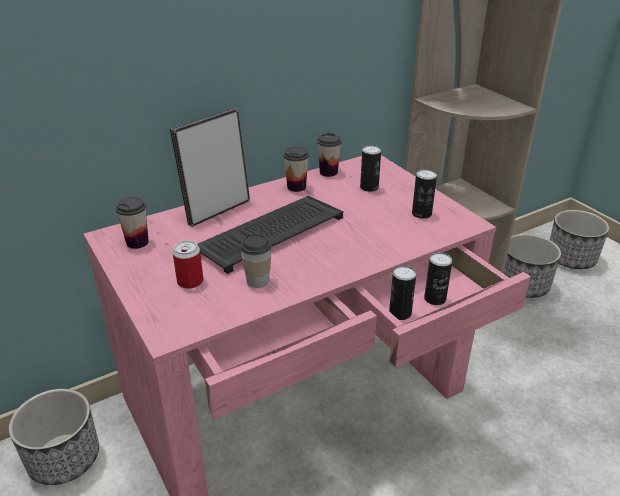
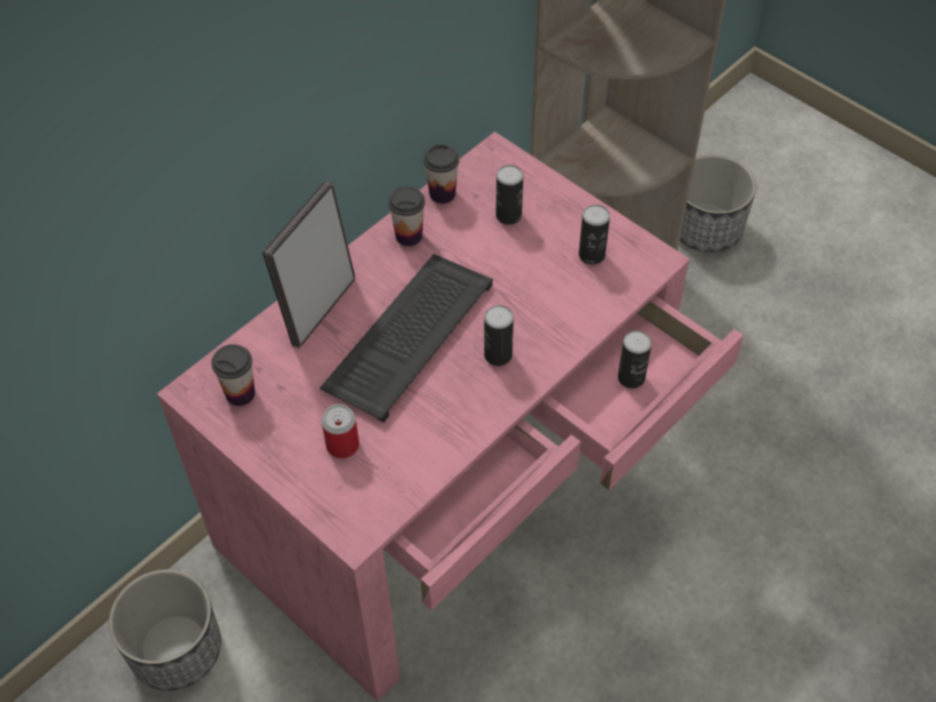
camera: 15 degrees left, 20 degrees up
(258, 280) = (425, 423): cup -> none
(400, 313) = (595, 411): can -> can (498, 355)
(571, 258) = (766, 162): planter -> none

